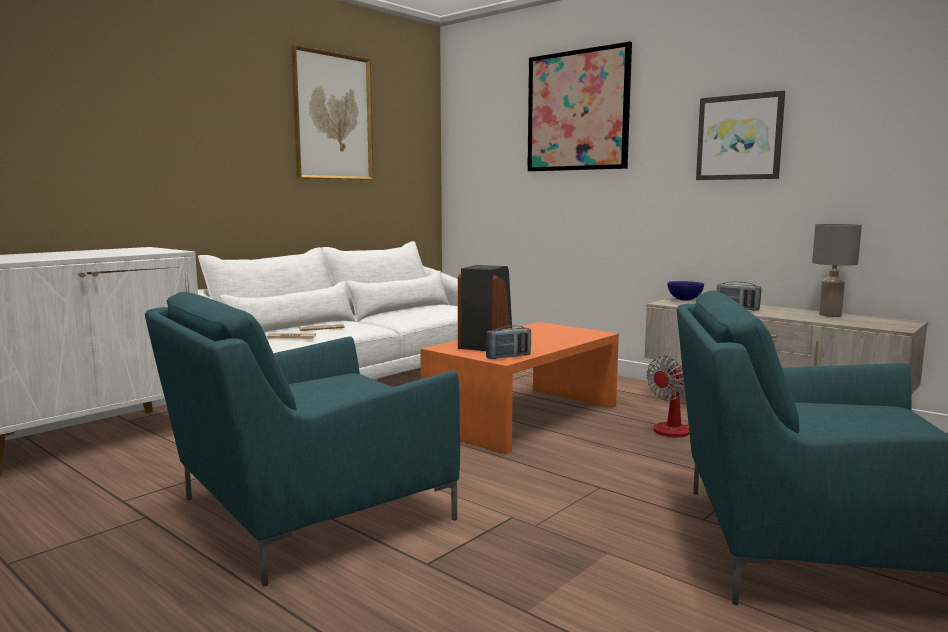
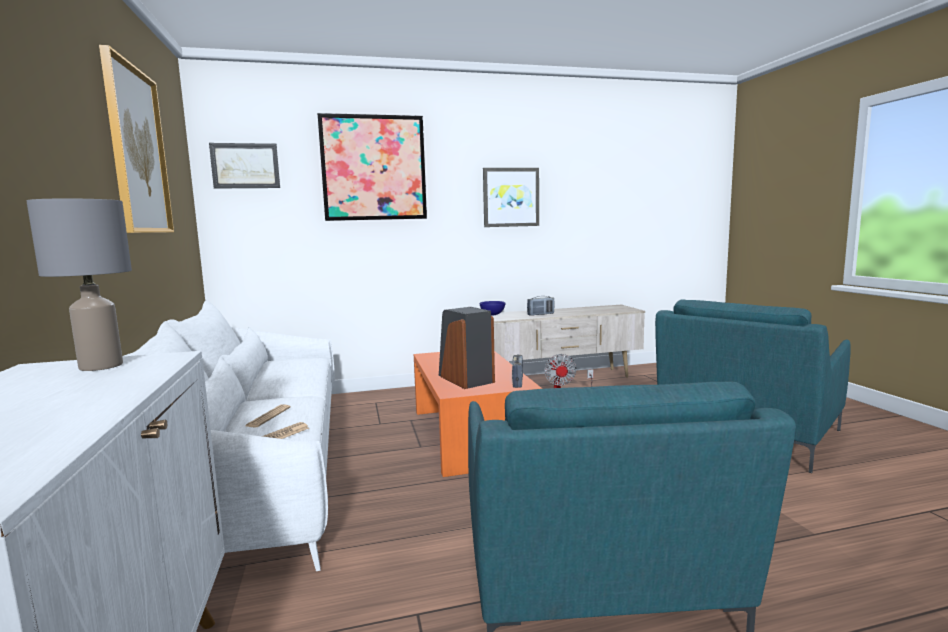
camera: 55 degrees left, 0 degrees up
(474, 118) = (245, 166): none -> picture
(831, 315) = (585, 309): grey table lamp -> grey table lamp (102, 366)

